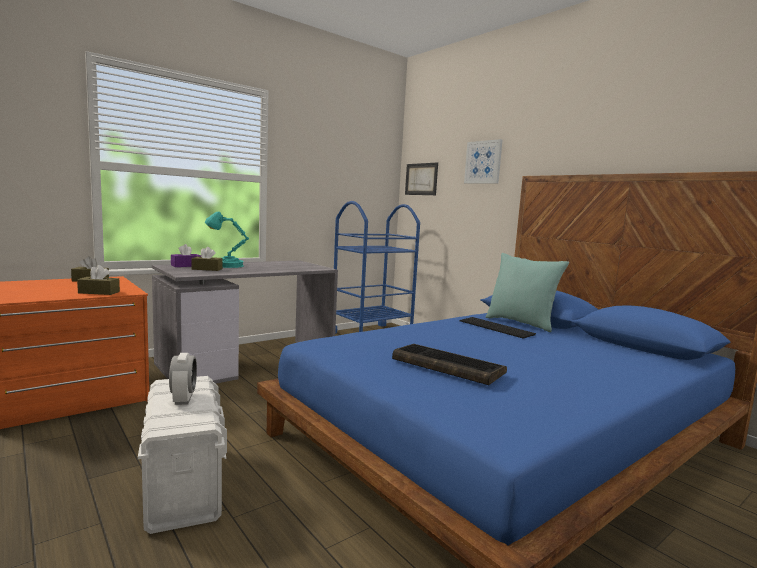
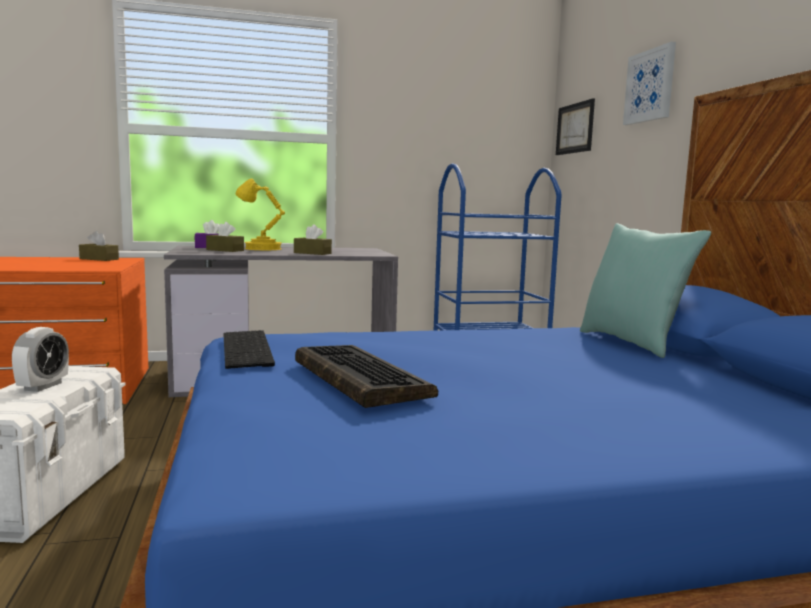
camera: 25 degrees right, 0 degrees up
(99, 292) = (74, 267): brown tissue box -> brown tissue box (312, 253)
(226, 265) = (260, 248): turquoise table lamp -> yellow table lamp
(497, 327) = (569, 344): keyboard -> keyboard (249, 349)

